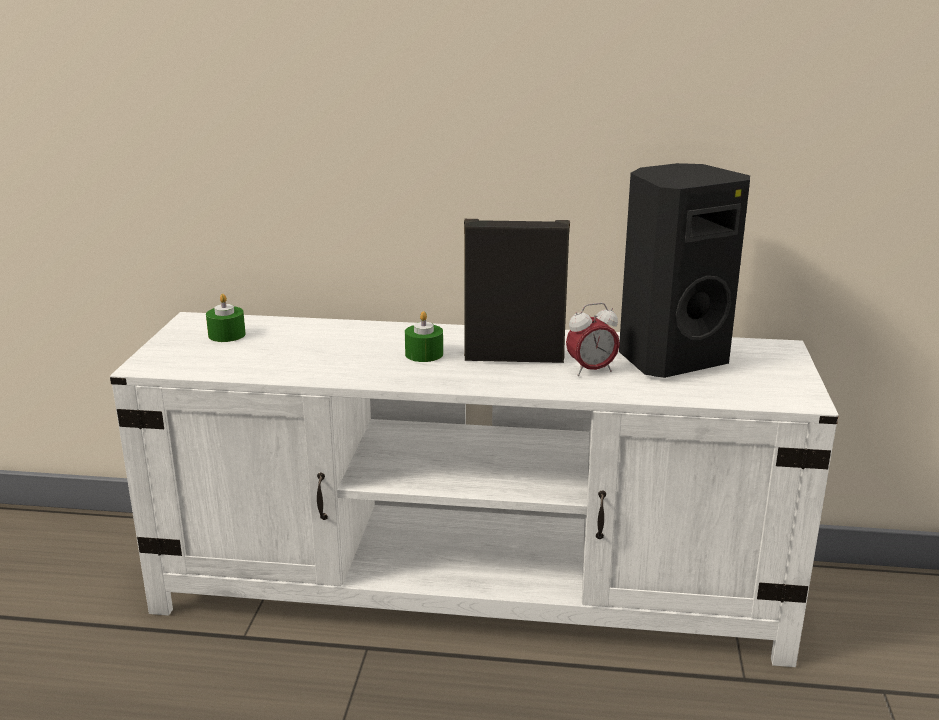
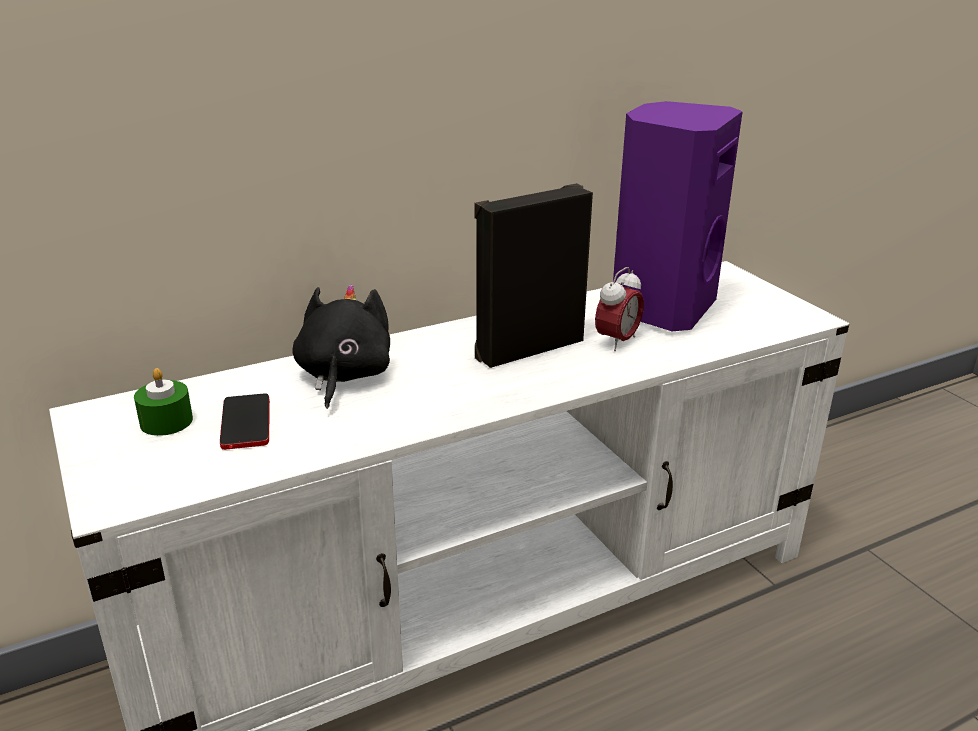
camera: 35 degrees left, 5 degrees up
(267, 348) = (245, 423): none -> phone
(361, 339) = (343, 376): none -> black plush toy
(424, 354) = (437, 373): green candle -> none
(670, 359) = (660, 308): black speaker -> purple speaker

